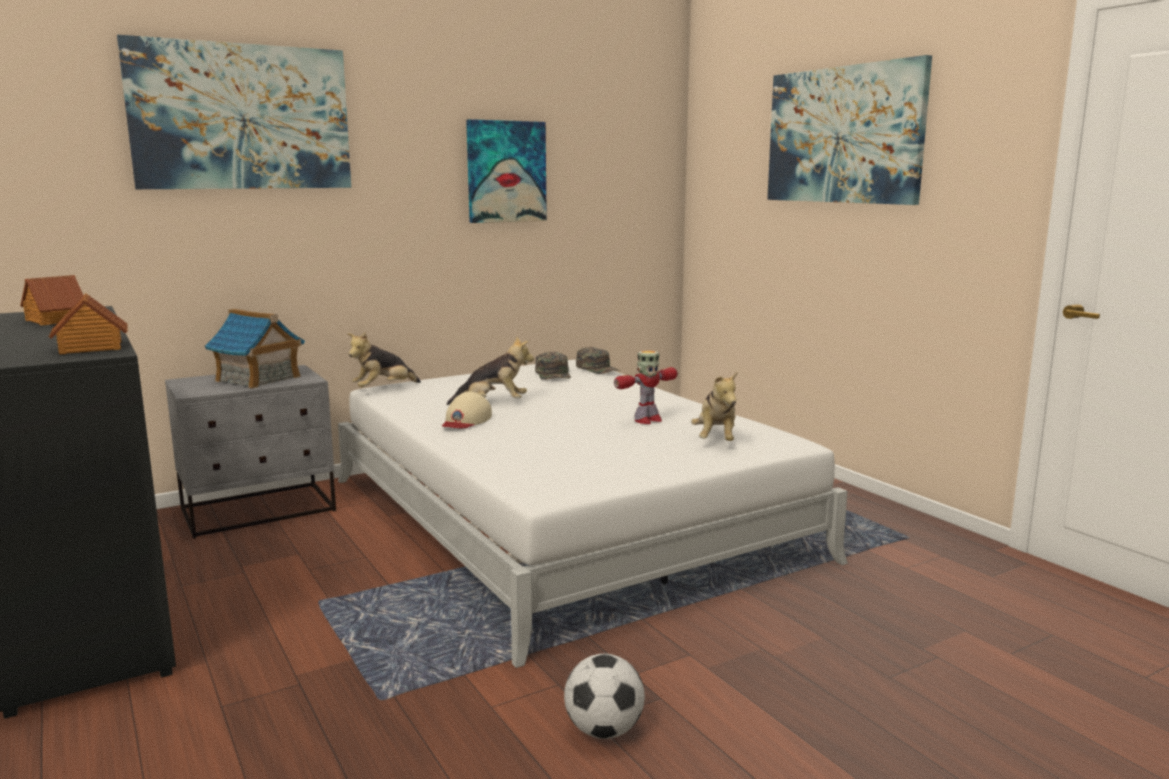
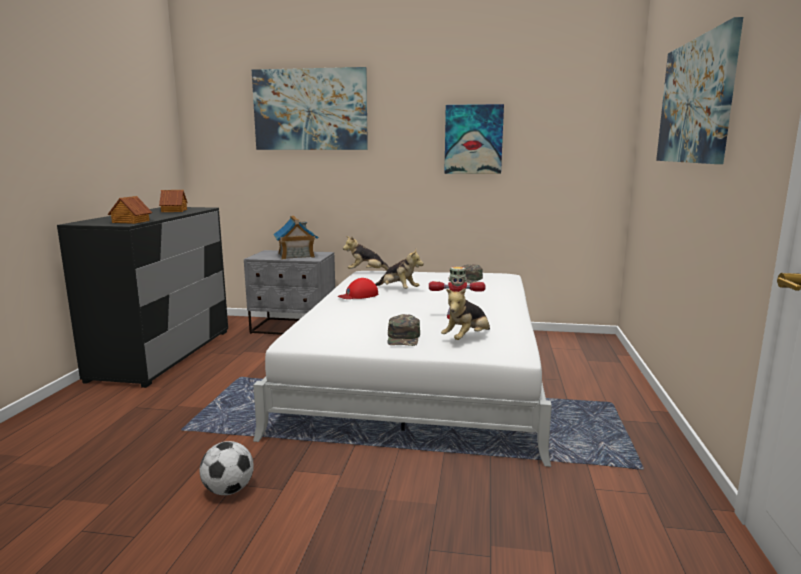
camera: 40 degrees right, 0 degrees up
(466, 420) = (358, 295): beige cap -> red cap
(598, 368) = (506, 281): green cap -> green cap (404, 338)

